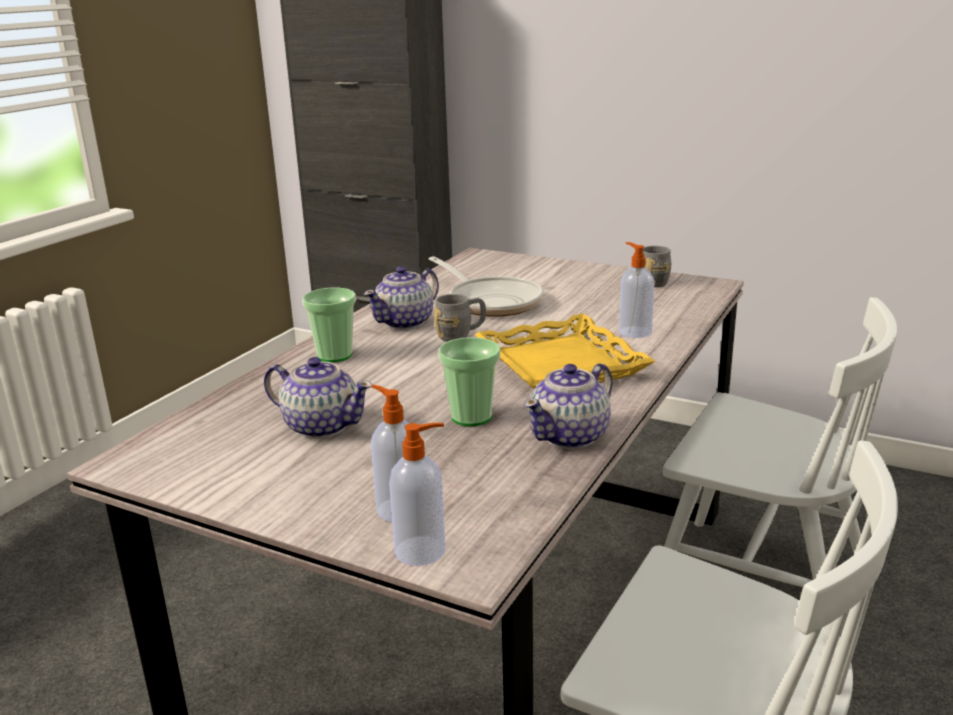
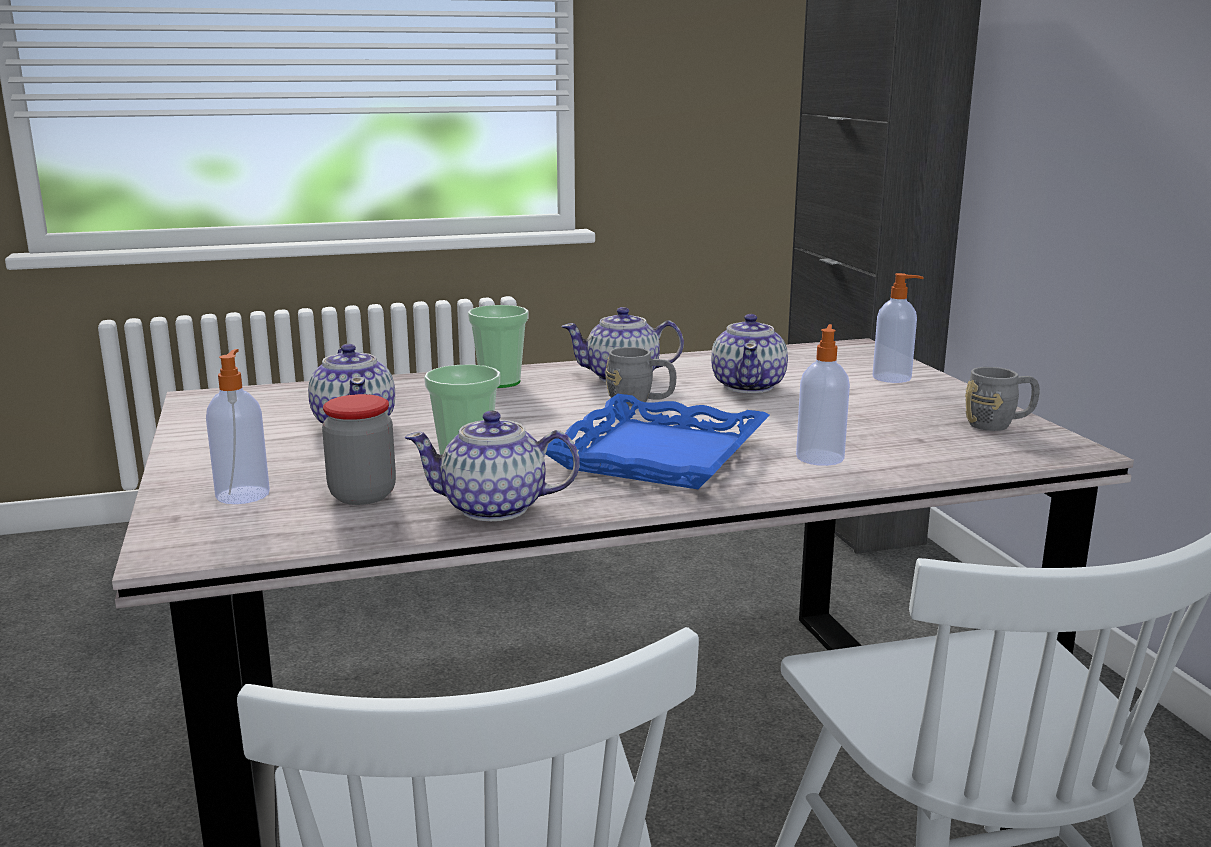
camera: 45 degrees right, 5 degrees down
(422, 551) = (180, 525): soap dispenser -> soap dispenser (893, 378)
(476, 468) = (362, 495): none -> jar
(491, 301) = (749, 386): frying pan -> teapot
(559, 364) = (656, 454): yellow tray -> blue tray

